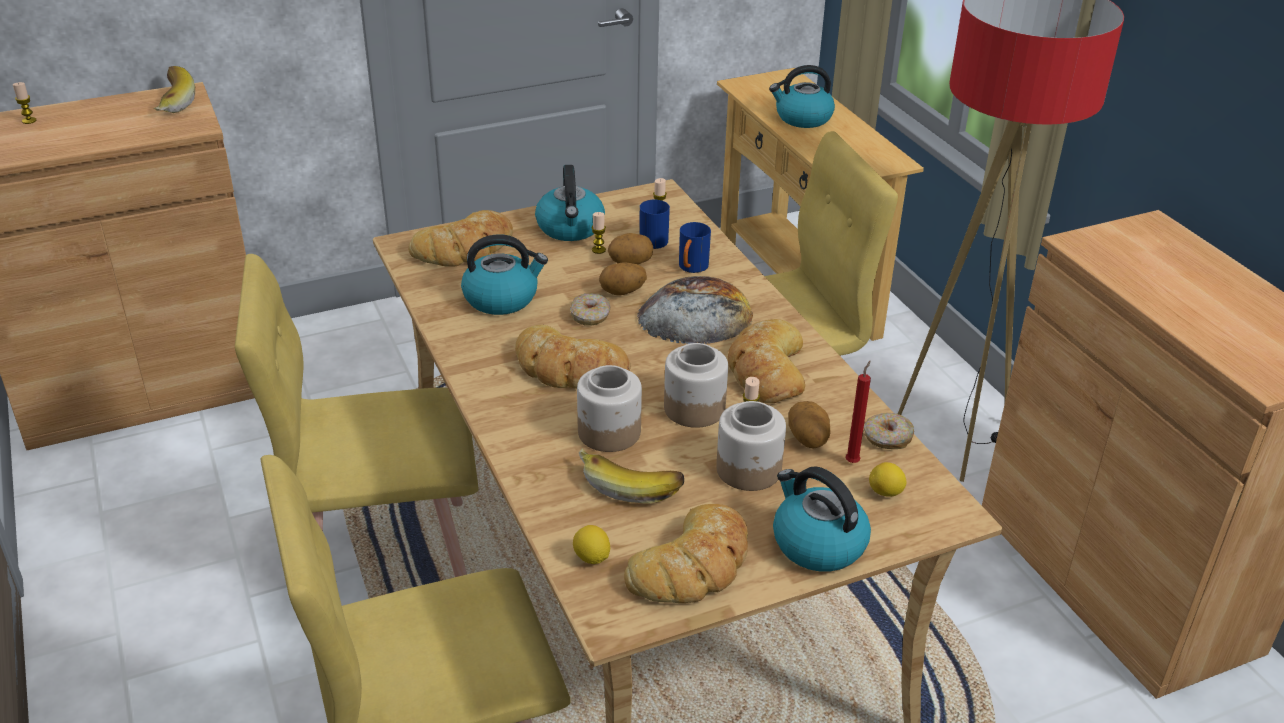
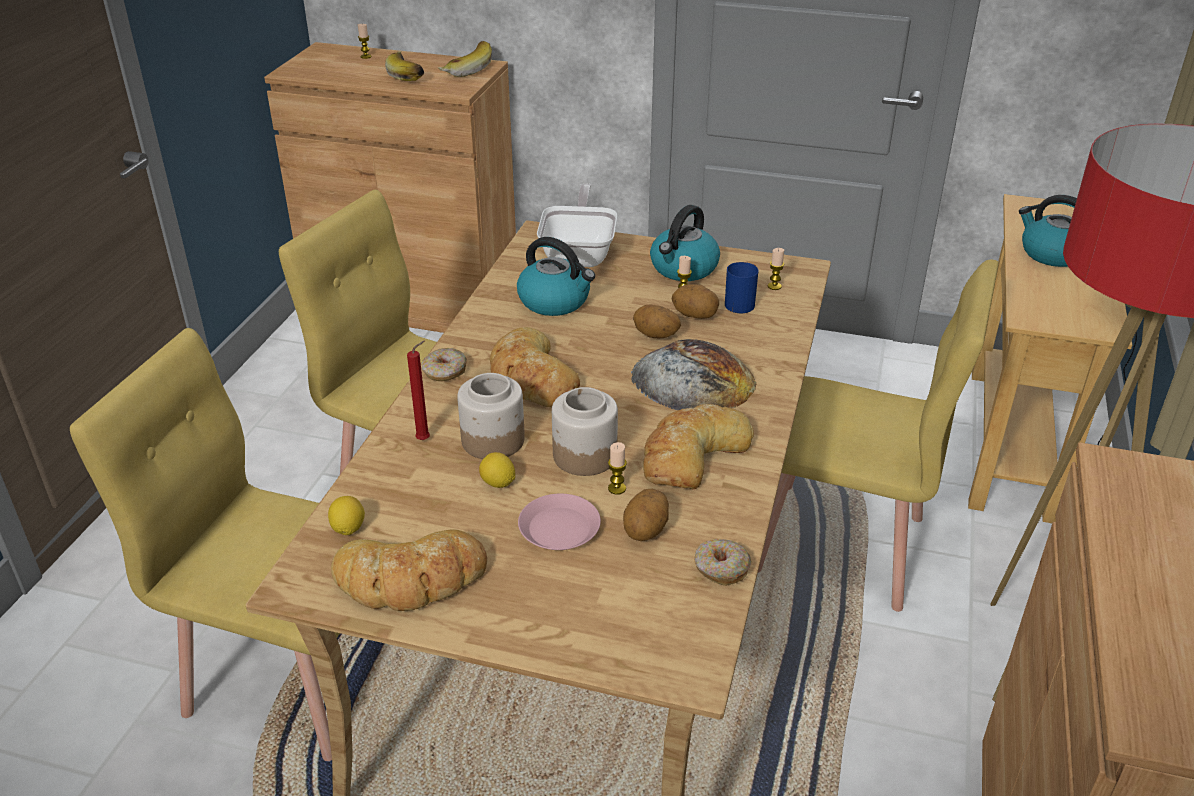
camera: 40 degrees right, 0 degrees up
(465, 248) = (580, 253): bread -> frying pan
(590, 316) = (604, 343): donut -> donut (445, 372)
(631, 484) = (454, 489): banana -> banana (409, 75)
(691, 269) = (742, 341): blue mug -> none
(749, 470) = (559, 529): jar -> pink plate
(817, 543) = (530, 621): kettle -> none
(853, 461) = (660, 571): red candle -> red candle (425, 439)
(885, 493) = (651, 615): lemon -> lemon (498, 483)

